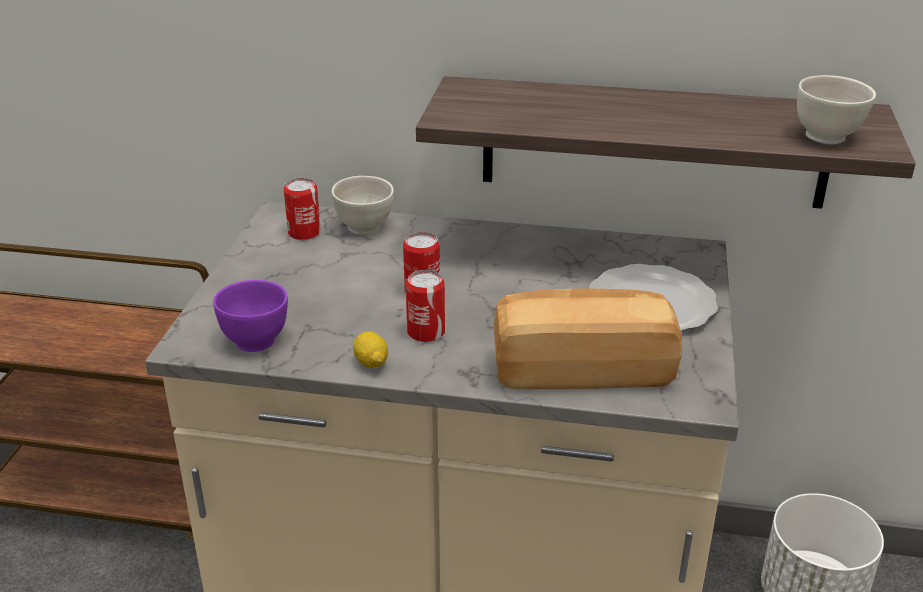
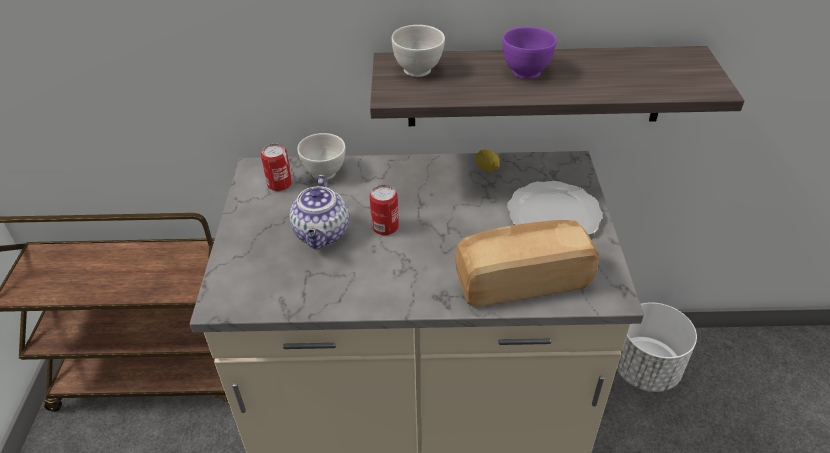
camera: 10 degrees left, 10 degrees up
(256, 341) = (272, 292): purple bowl -> purple bowl (526, 72)
(339, 290) = (322, 234): none -> teapot
(371, 362) = (366, 298): lemon -> lemon (486, 168)
(426, 332) = (399, 264): can -> none
(827, 138) = (676, 83): white bowl -> white bowl (418, 71)

